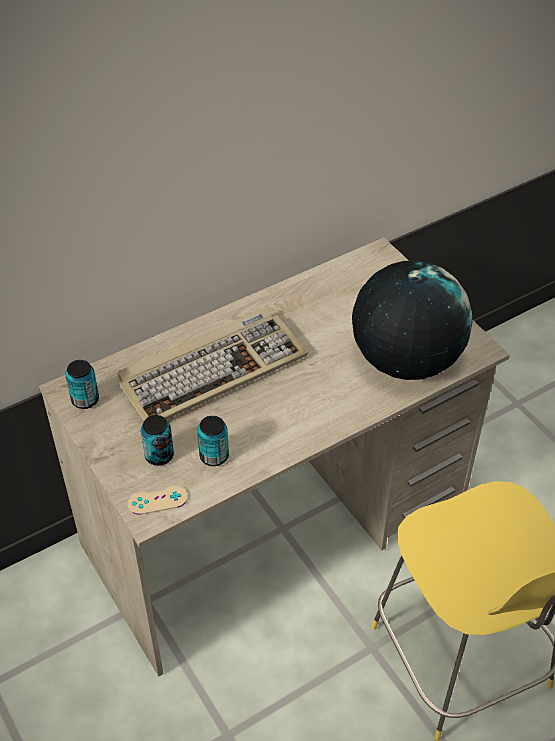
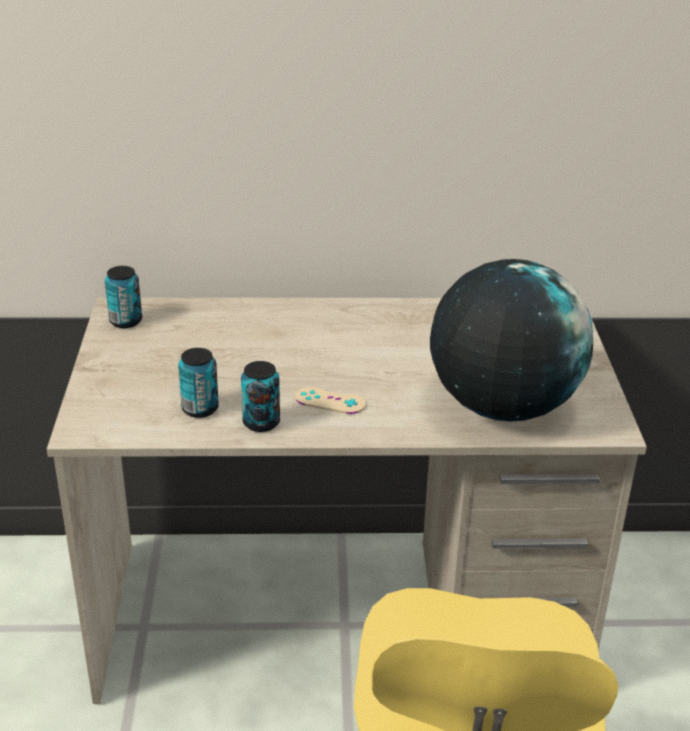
camera: 30 degrees right, 15 degrees down
(157, 500) = (104, 422): beige game controller -> beige game controller (330, 401)
(159, 455) = (146, 387): can -> can (261, 422)
(212, 369) = (275, 341): keyboard -> none

